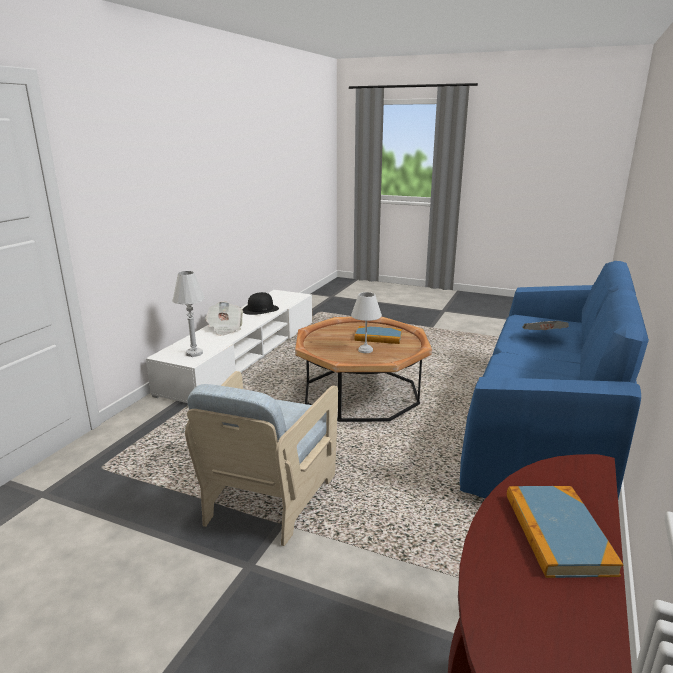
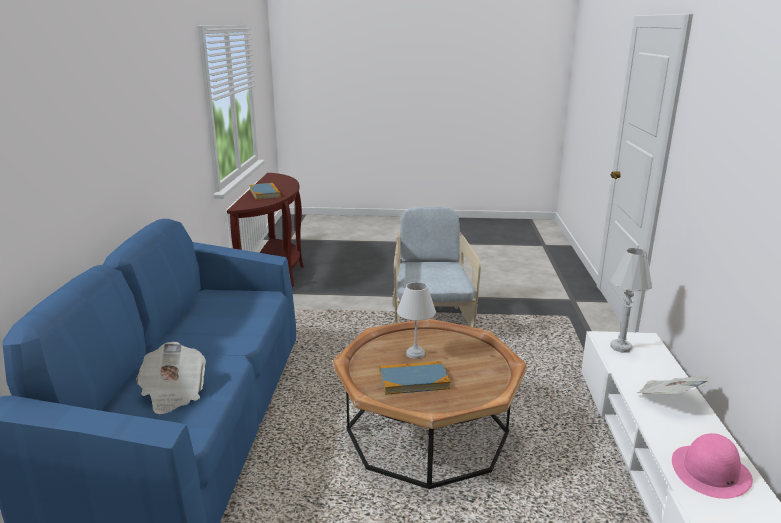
camera: 160 degrees right, 0 degrees up
(260, 309) = (710, 471): black hat -> pink hat

